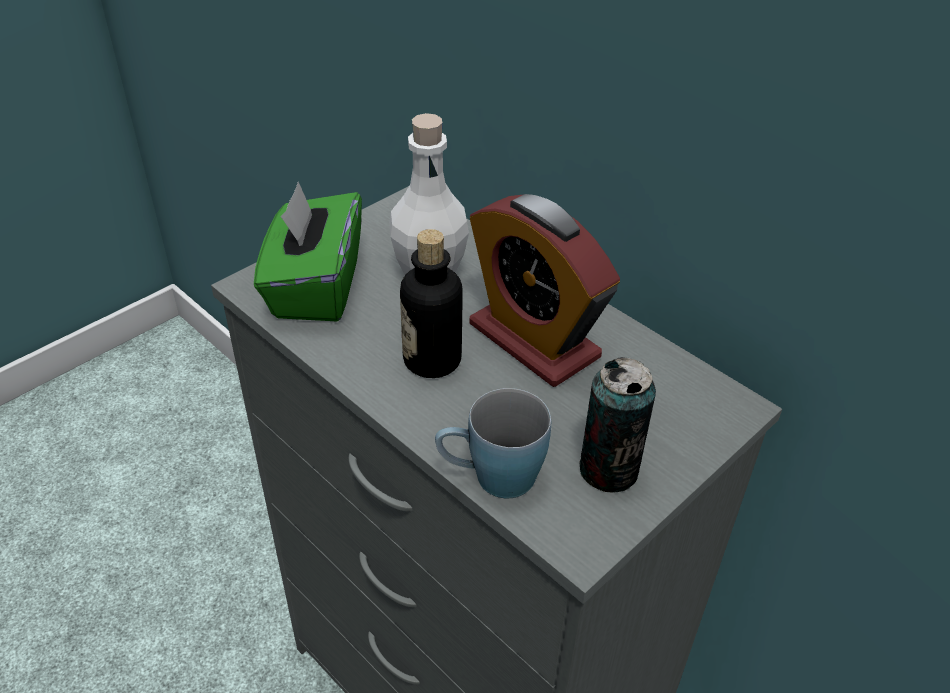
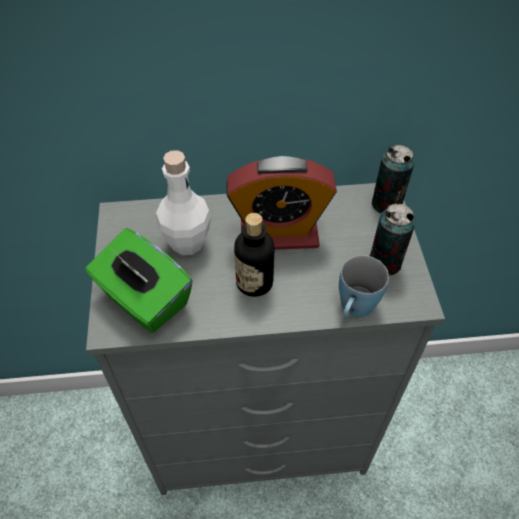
camera: 50 degrees left, 10 degrees up
(719, 418) = (386, 204): none -> can

